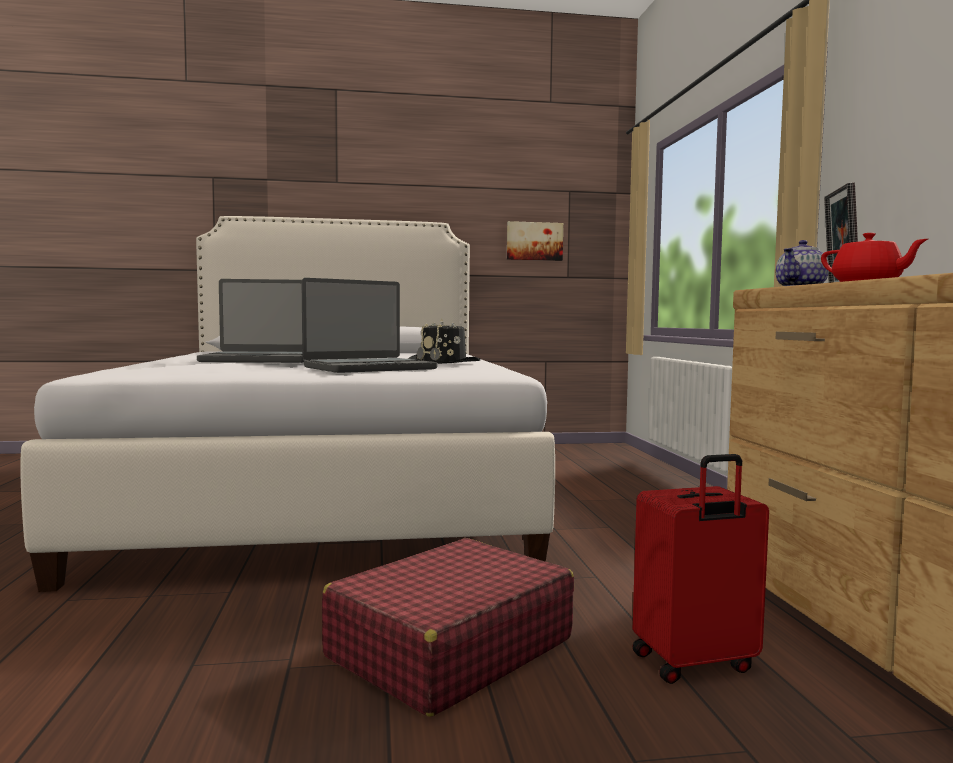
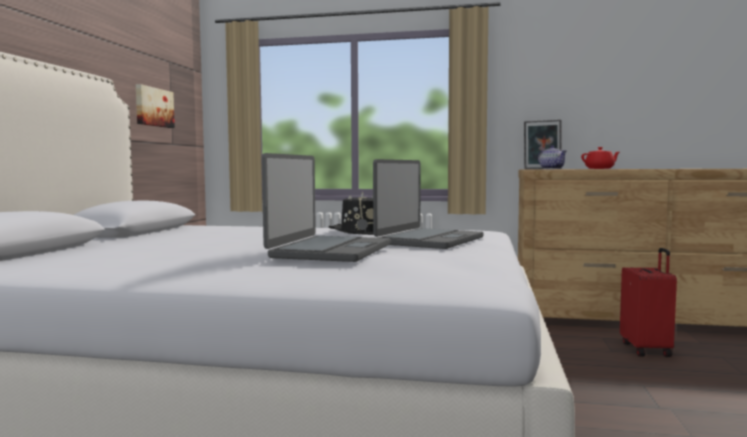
camera: 70 degrees left, 0 degrees up
(369, 368) = (429, 240): laptop -> laptop turned 45 degrees clockwise
(449, 648) = (647, 391): red suitcase -> none

